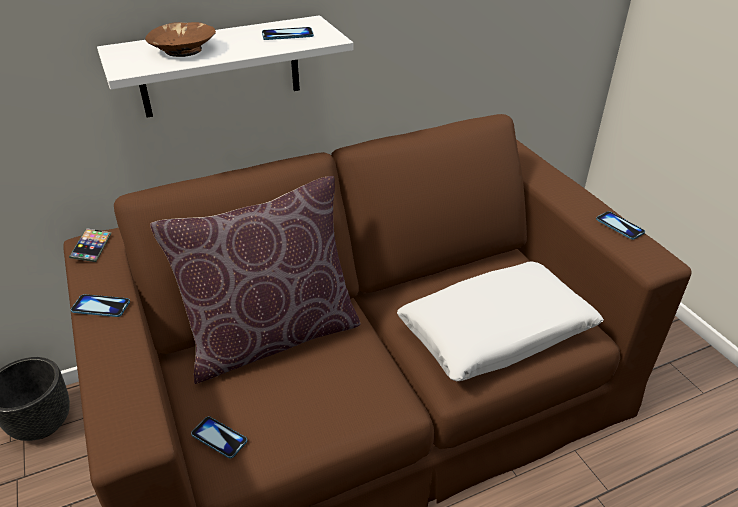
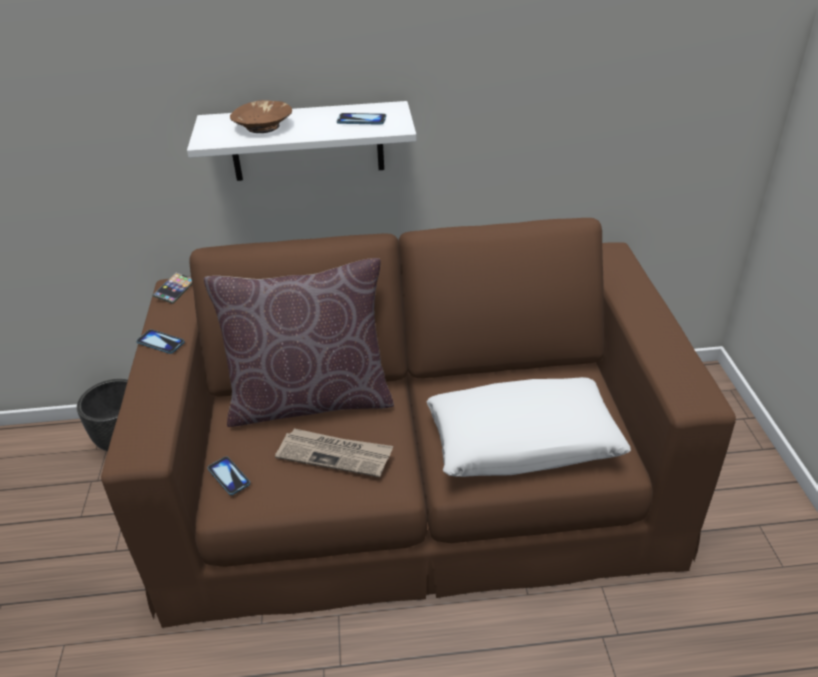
camera: 20 degrees right, 0 degrees up
(325, 386) = (335, 454): none -> newspaper
(619, 226) = (681, 357): phone -> none

